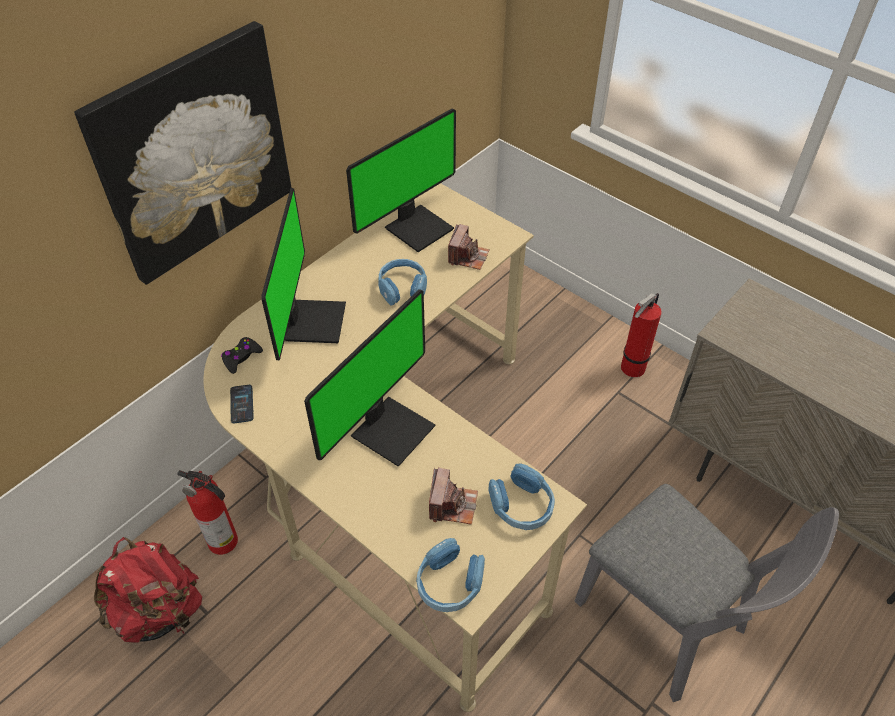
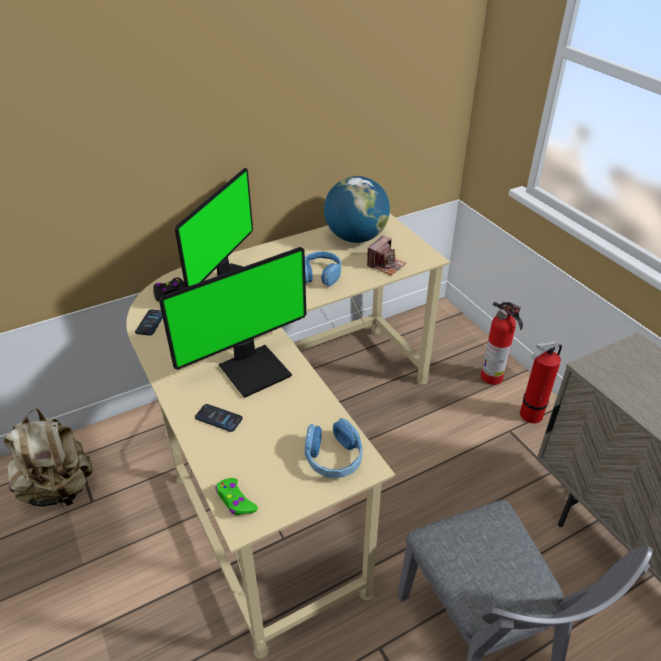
camera: 20 degrees right, 10 degrees down
(159, 611) = (59, 488): red backpack -> beige backpack
(193, 153) = (161, 110): picture -> none
(225, 542) = (133, 453): fire extinguisher -> fire extinguisher (493, 378)
(384, 499) = (218, 418): none -> phone
(417, 227) = (355, 238): monitor -> globe
(450, 583) = (235, 501): blue headphones -> green game controller
(452, 505) = (273, 439): camera -> none

